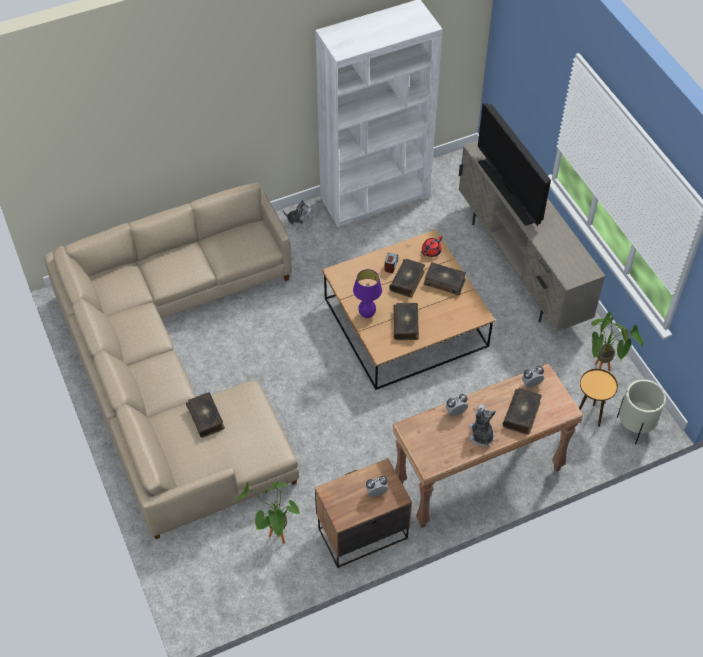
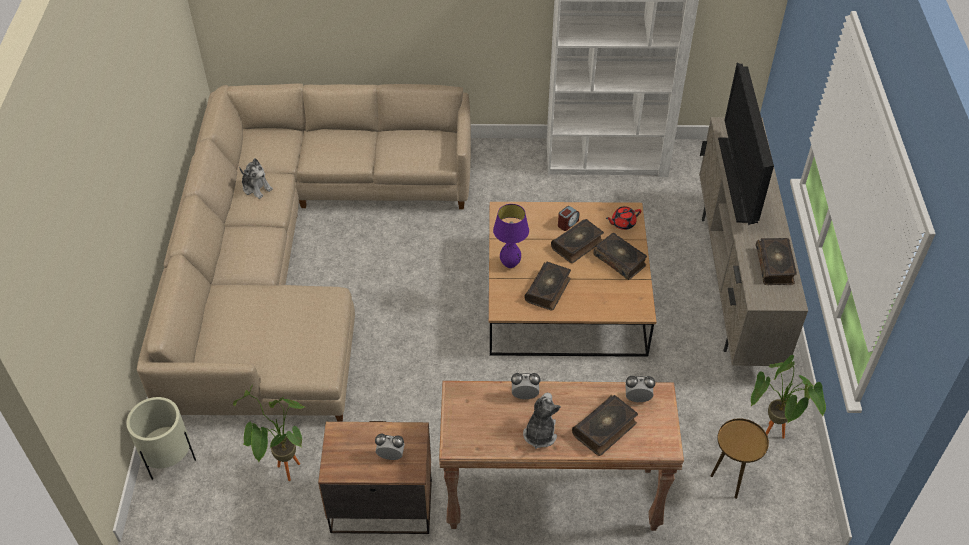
camera: 25 degrees right, 5 degrees down
(206, 418) = (268, 306): book -> book (775, 266)
(299, 222) = (509, 156): plush toy -> plush toy (256, 187)
(634, 426) = (781, 516): beige planter -> beige planter (169, 459)

